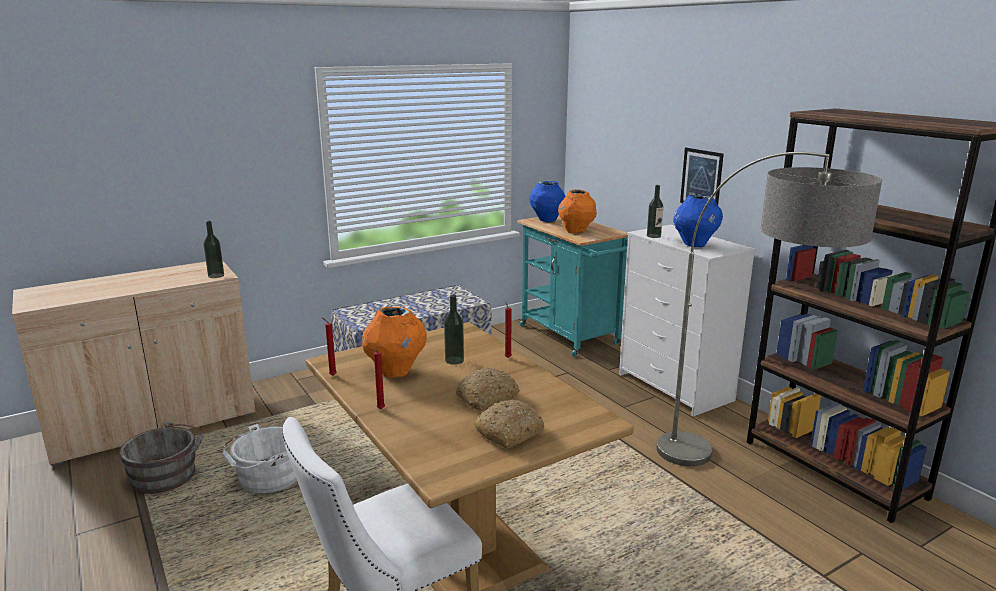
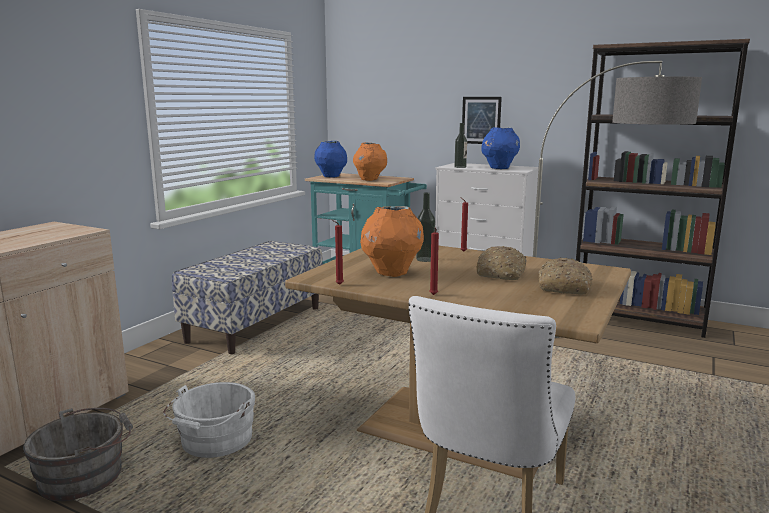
camera: 30 degrees left, 5 degrees down
(216, 275) = (78, 231): bottle -> none

